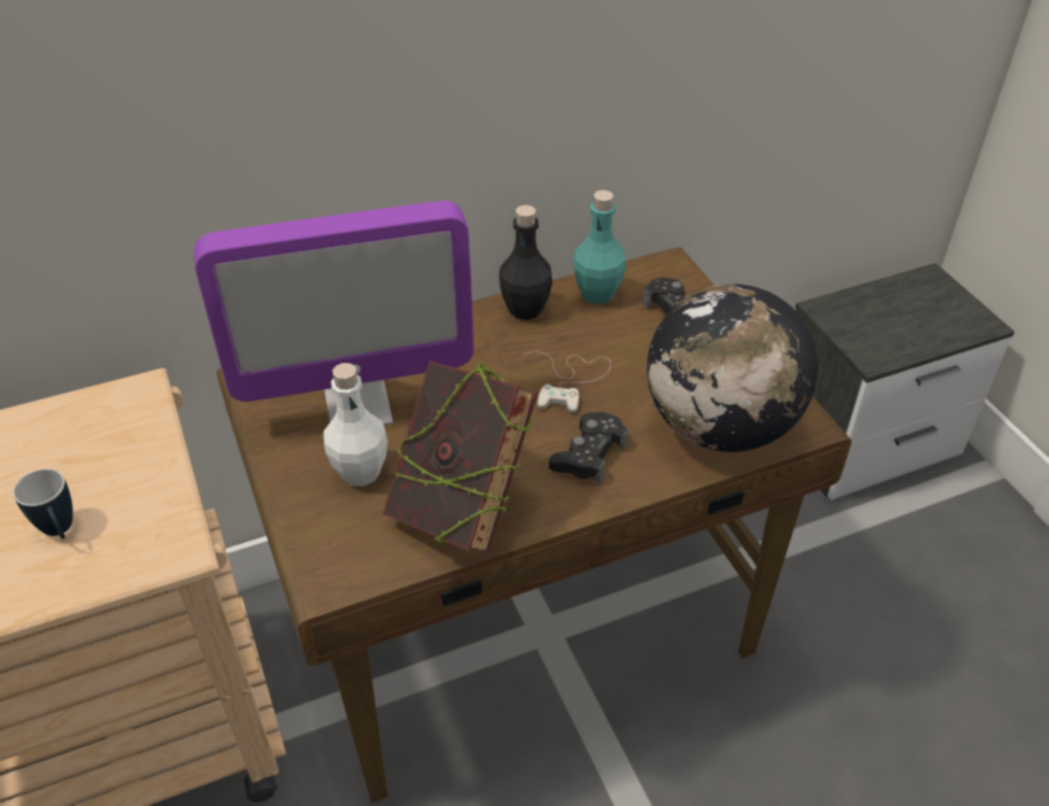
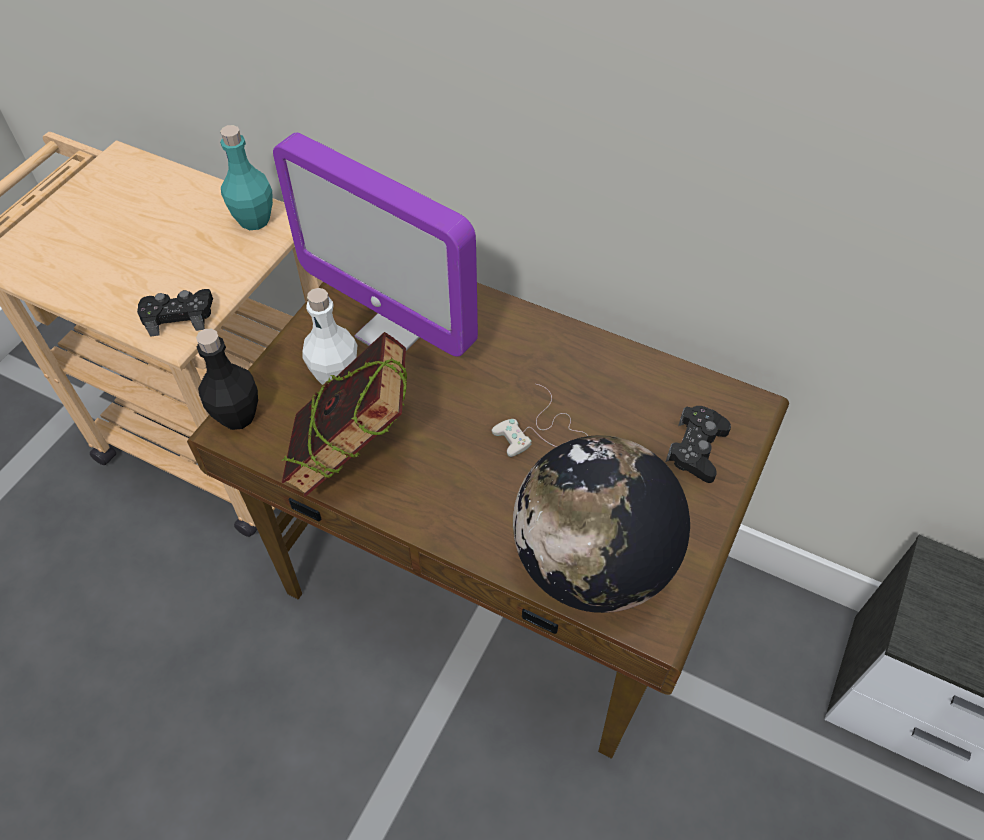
camera: 50 degrees right, 10 degrees up
(60, 532) = (144, 276): mug -> none
(525, 309) = (591, 352): black bottle -> black bottle (237, 416)
(589, 455) = (475, 495): black game controller -> black game controller (179, 316)
(597, 294) = (660, 383): turquoise bottle -> turquoise bottle (254, 220)

